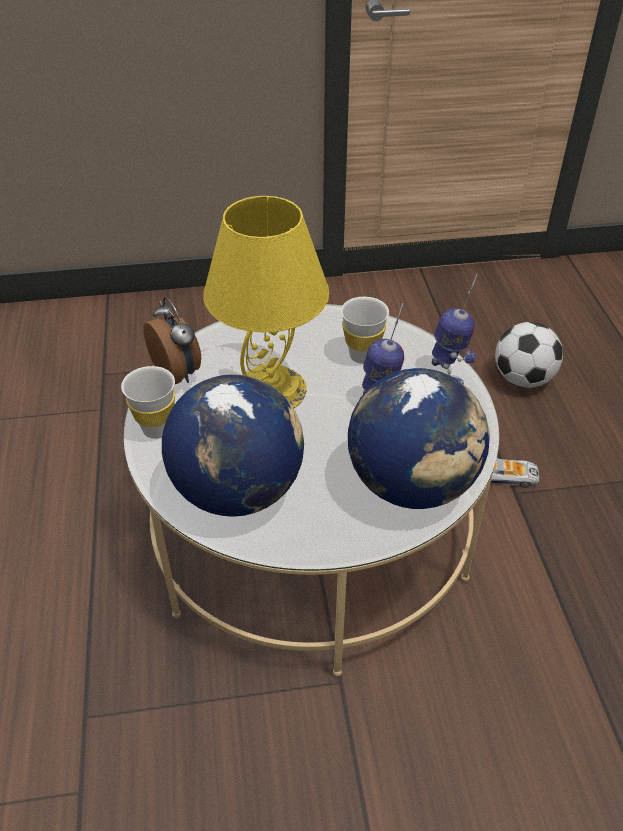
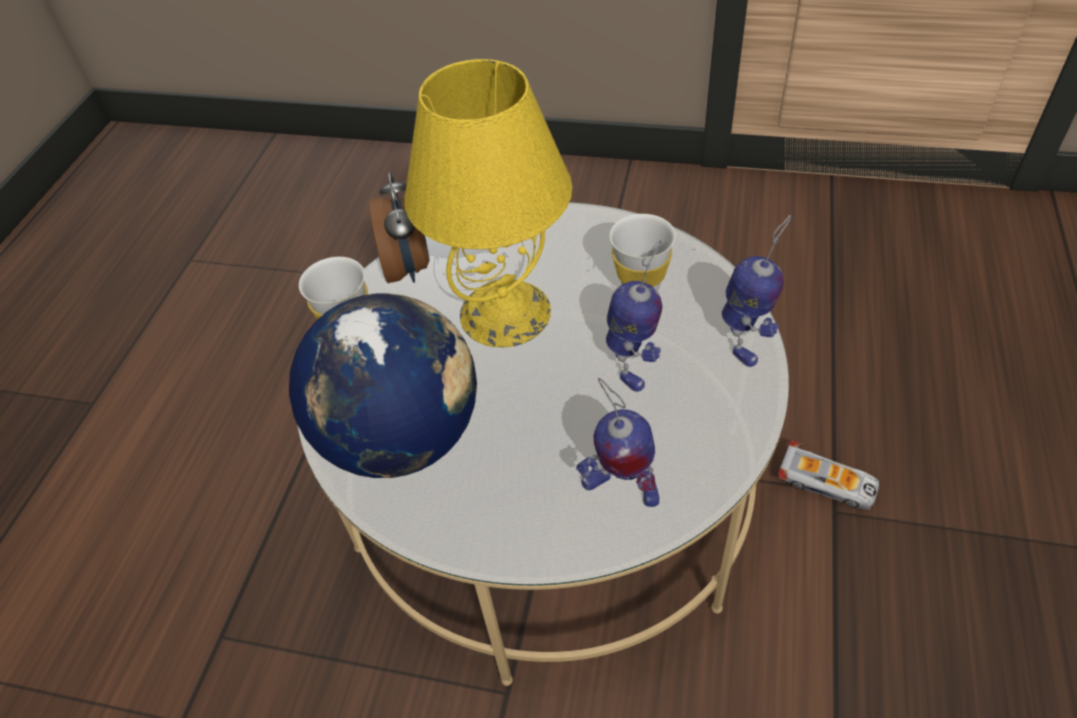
camera: 25 degrees right, 5 degrees up
(412, 484) = (620, 488): globe -> toy robot
(522, 379) = (911, 355): football -> none

